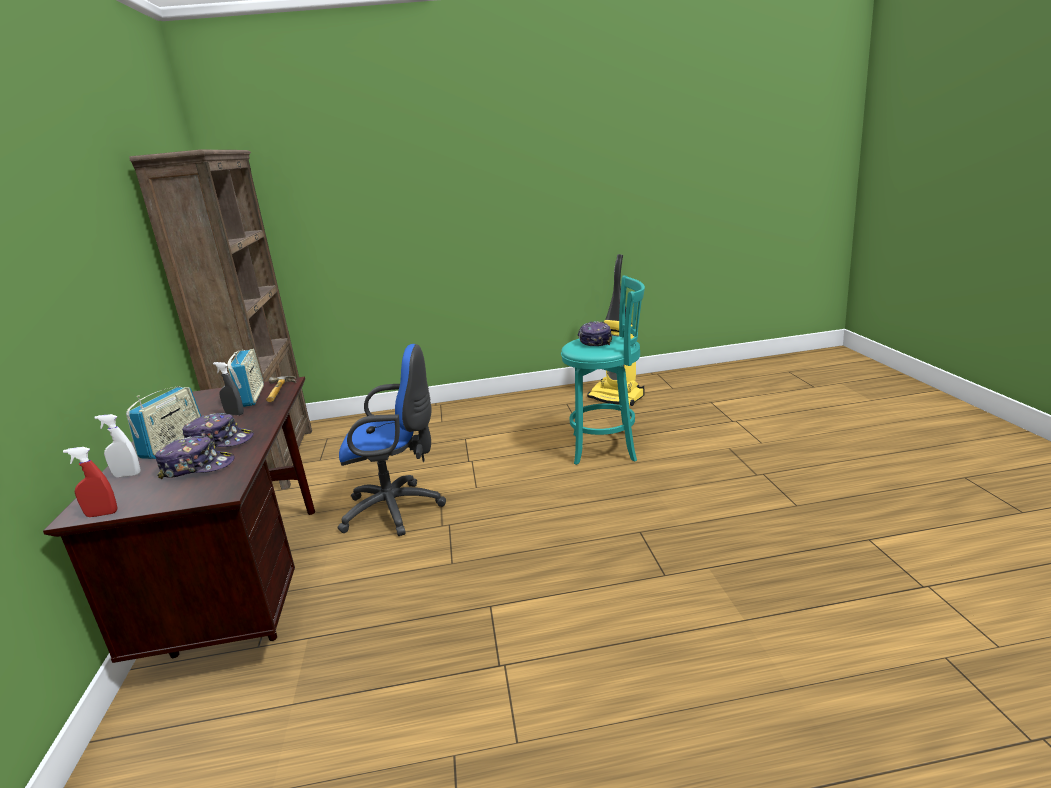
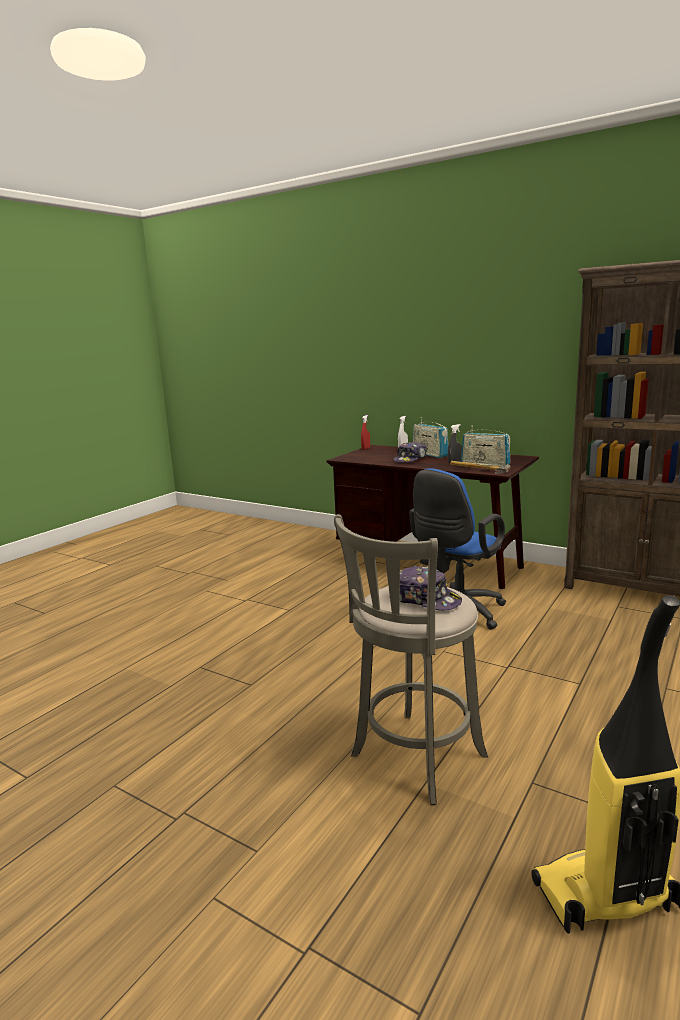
camera: 130 degrees right, 5 degrees down
(197, 467) = (383, 456): cap -> none
(608, 447) = (413, 759): turquoise stool -> grey stool

